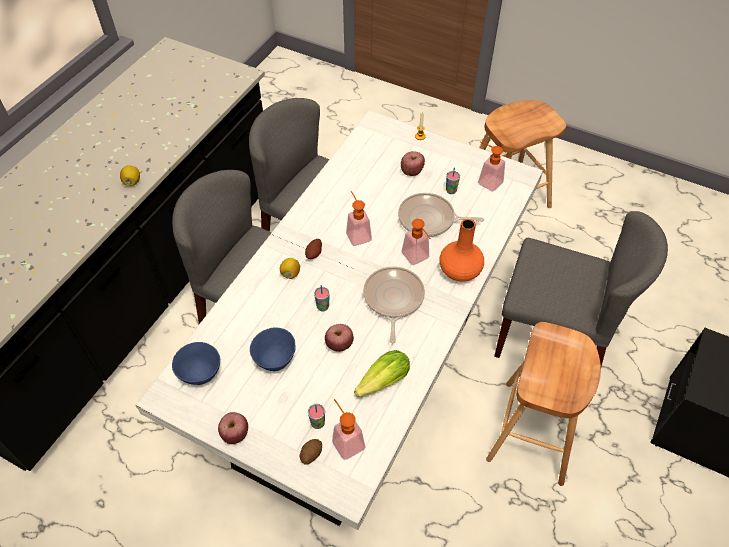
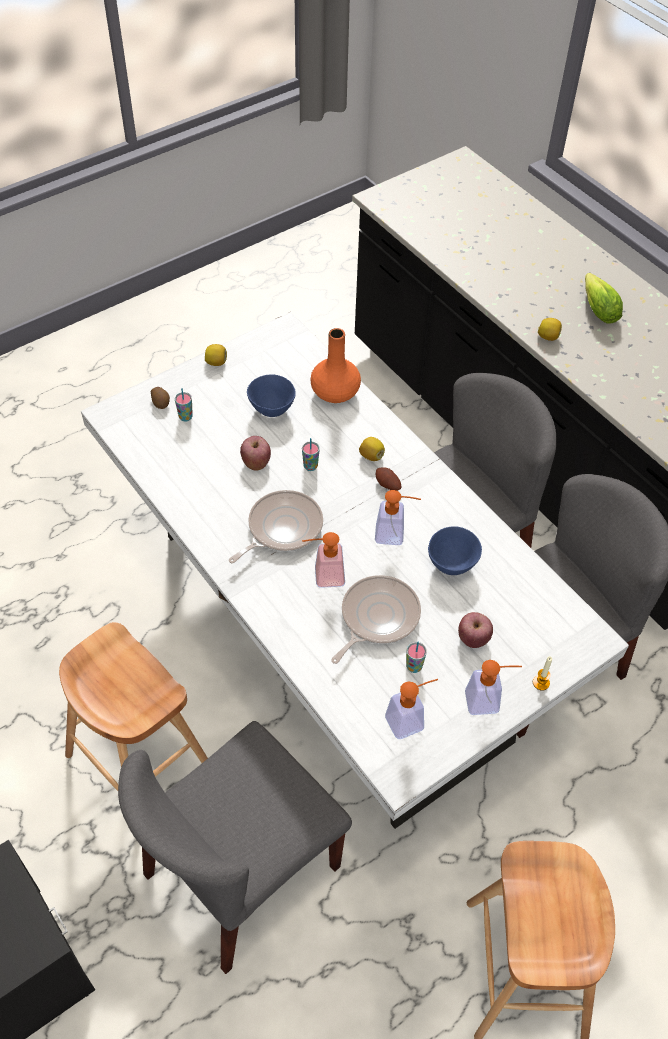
camera: 115 degrees right, 0 degrees up
(201, 374) = (292, 357): blue bowl -> blue bowl (451, 566)
(235, 434) = (216, 362): apple -> lemon
(345, 440) = (155, 429): soap dispenser -> soap dispenser (488, 701)
(380, 383) = (192, 476): lettuce -> lettuce (597, 308)
(393, 299) = (281, 528): frying pan -> frying pan turned 75 degrees counterclockwise
(460, 270) = (281, 610): orange vase -> orange vase (335, 393)

